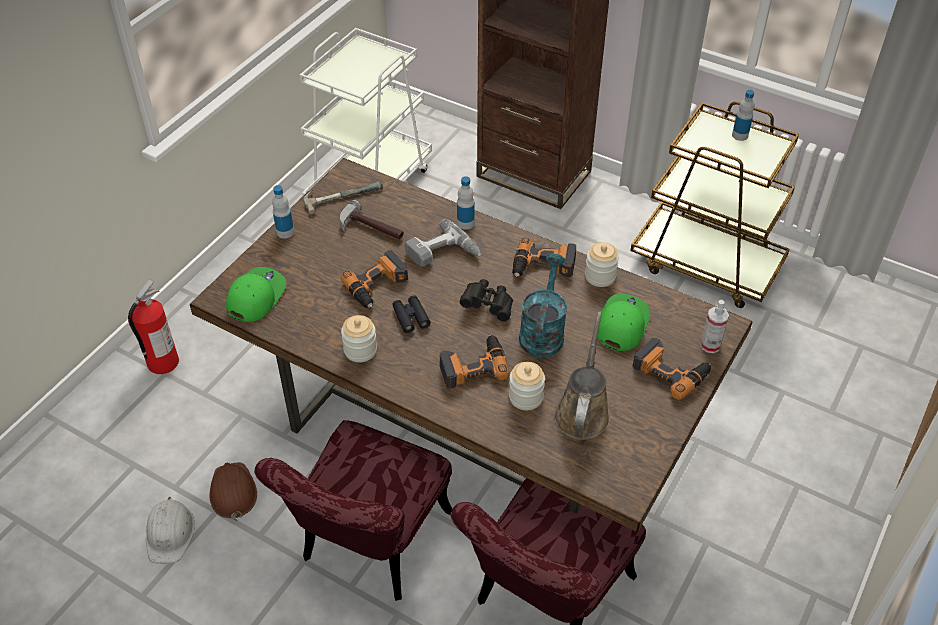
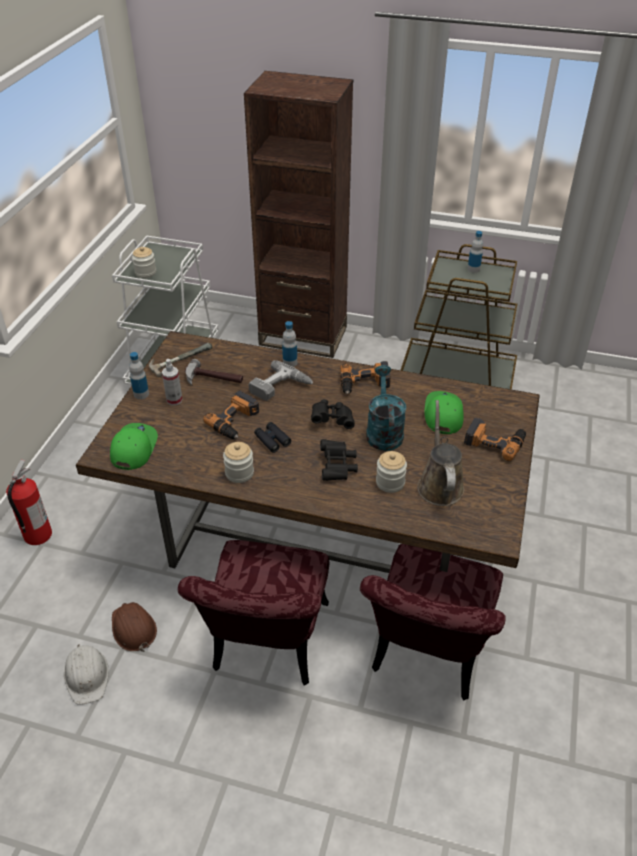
camera: 15 degrees left, 5 degrees down
(473, 365) = (337, 467): power drill -> black binoculars
(600, 276) = (411, 383): jar -> jar (145, 272)
(710, 345) = (516, 417): spray bottle -> spray bottle (174, 400)

